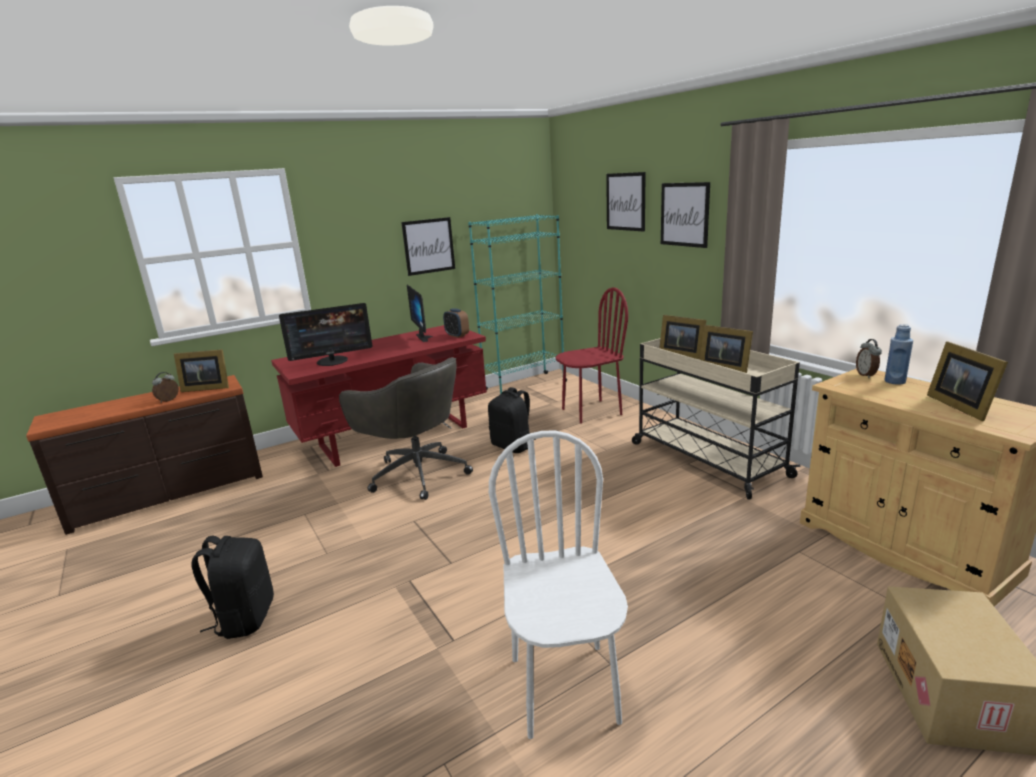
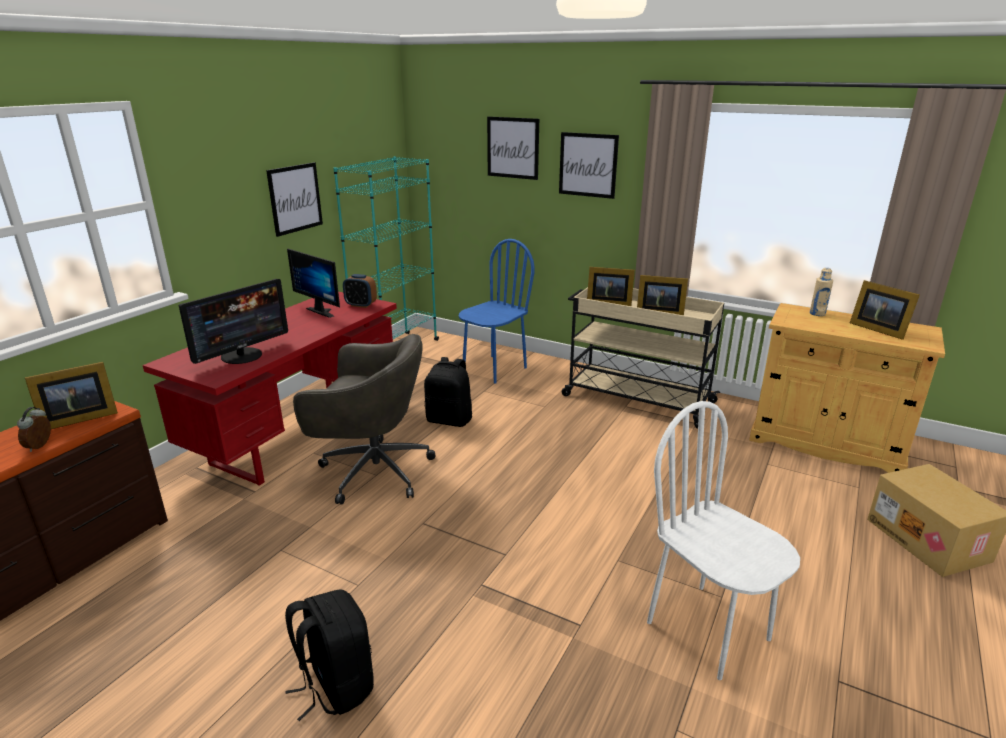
camera: 30 degrees left, 5 degrees up
(591, 411) = (494, 369): red chair -> blue chair
(866, 375) = (793, 310): alarm clock -> none
(895, 381) = (817, 314): blue bottle -> beige bottle

